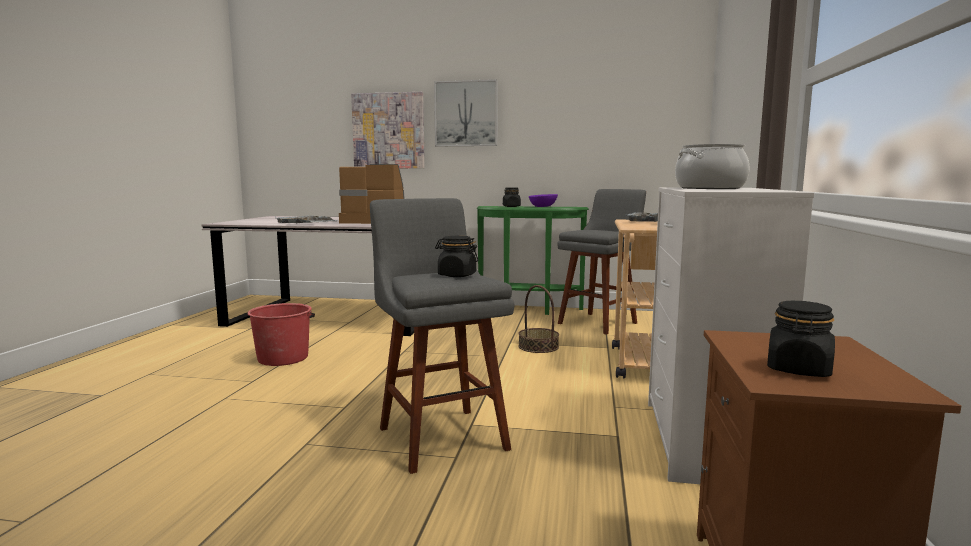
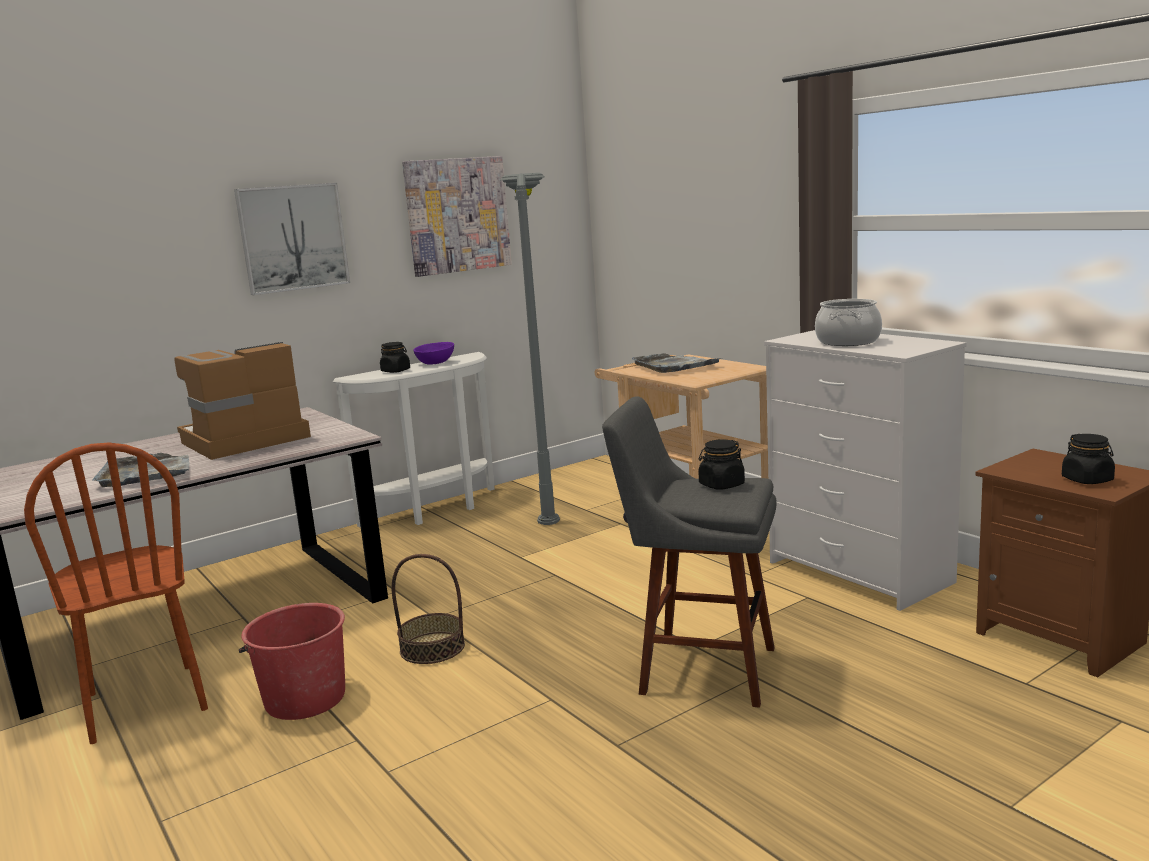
camera: 45 degrees left, 5 degrees up
(251, 336) = (145, 702): none -> brown chair
(388, 131) = (159, 278): picture -> picture (457, 215)
(529, 310) = (437, 511): green console table -> white console table
(538, 347) = (559, 549): basket -> basket (432, 648)
(600, 322) = (548, 498): grey stool -> grey floor lamp

